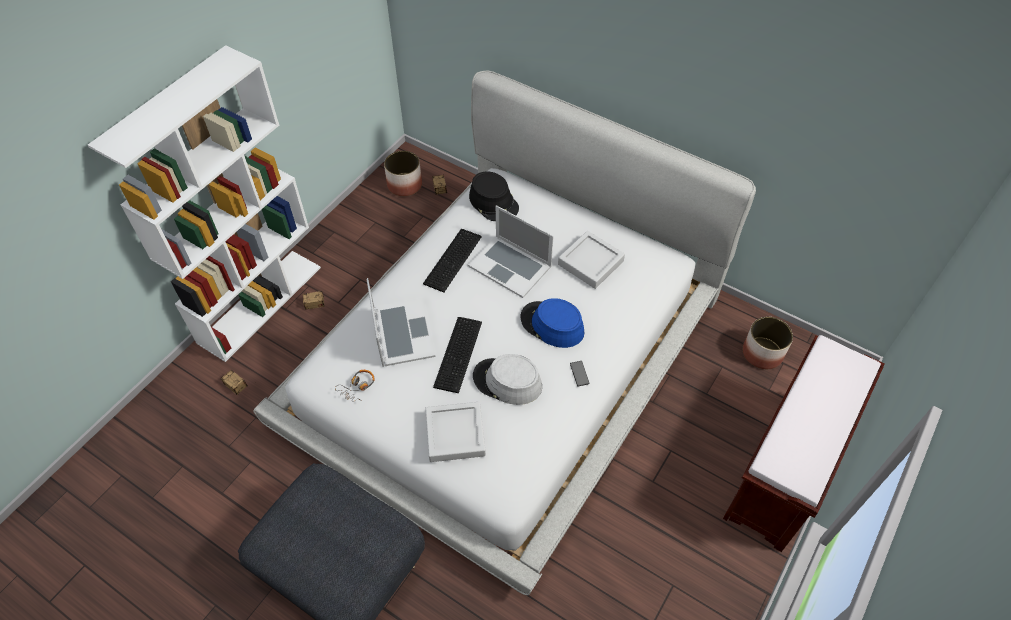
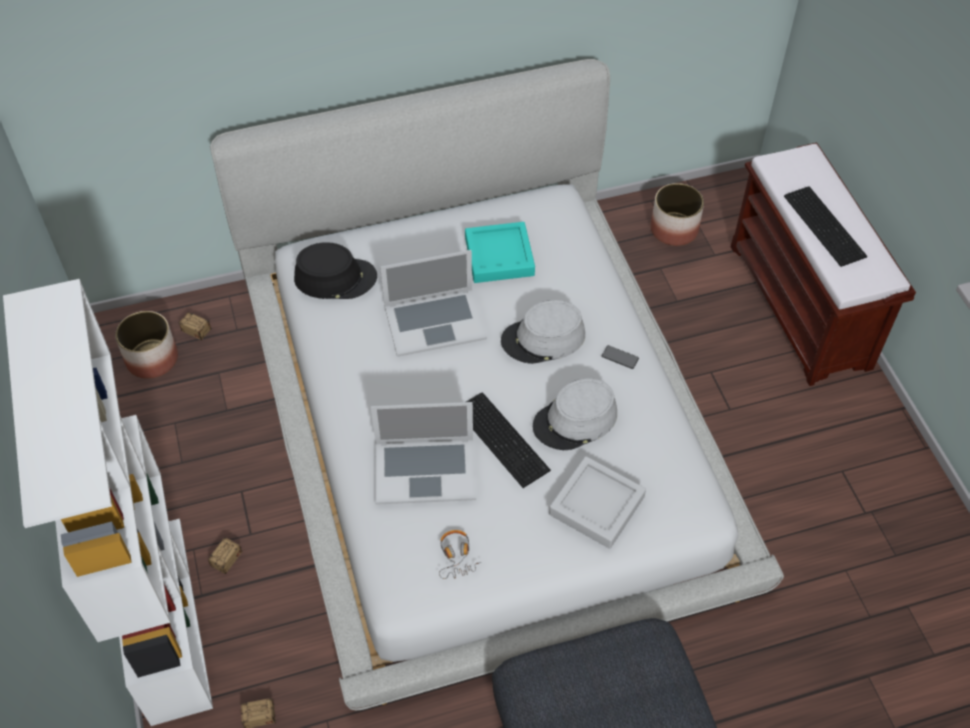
camera: 50 degrees left, 0 degrees up
(402, 332) = (425, 470): laptop -> laptop turned 150 degrees clockwise
(454, 260) = (376, 362): keyboard -> keyboard (825, 224)
(552, 325) = (543, 339): blue hat -> grey hat
(590, 263) = (499, 257): grey tray -> turquoise tray

